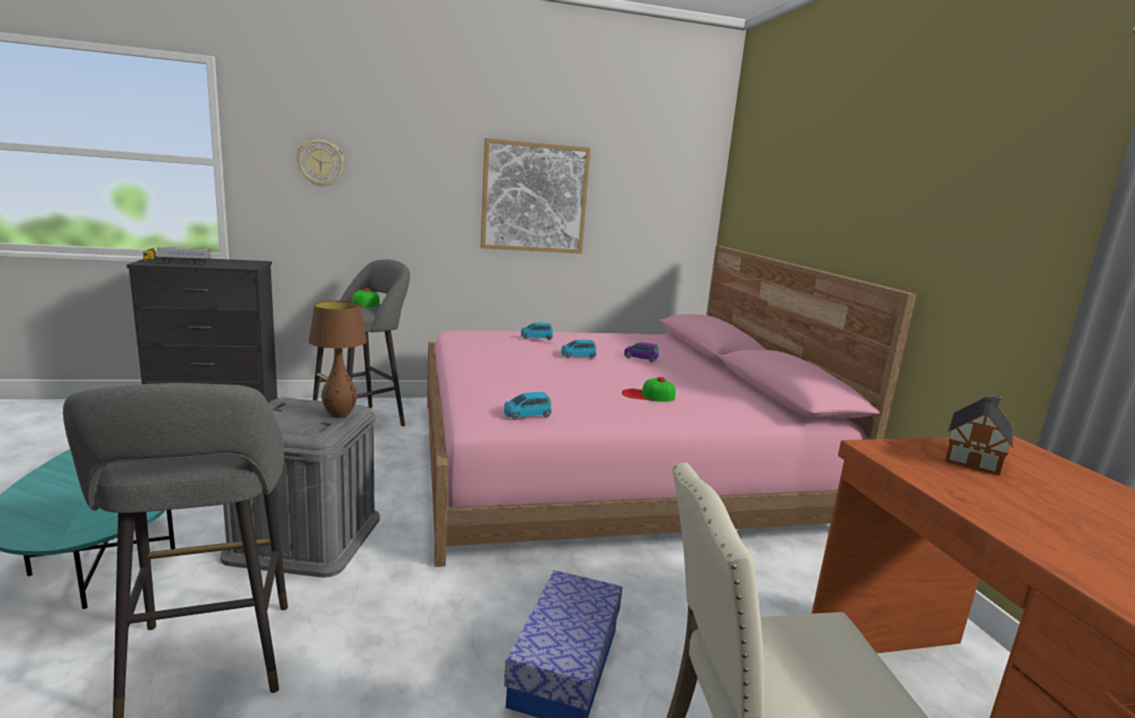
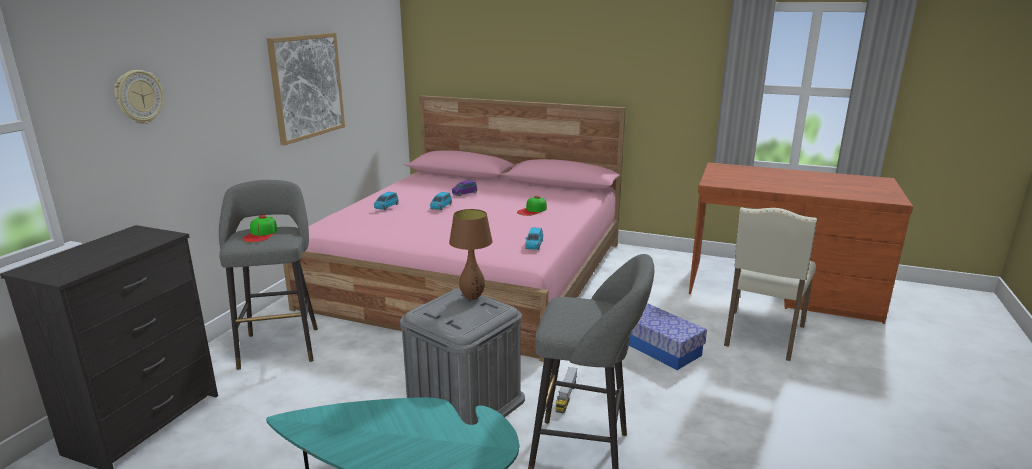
camera: 55 degrees left, 5 degrees up
(178, 263) = (87, 263): toy truck -> toy truck (566, 396)
(974, 456) = (725, 174): toy house -> none

